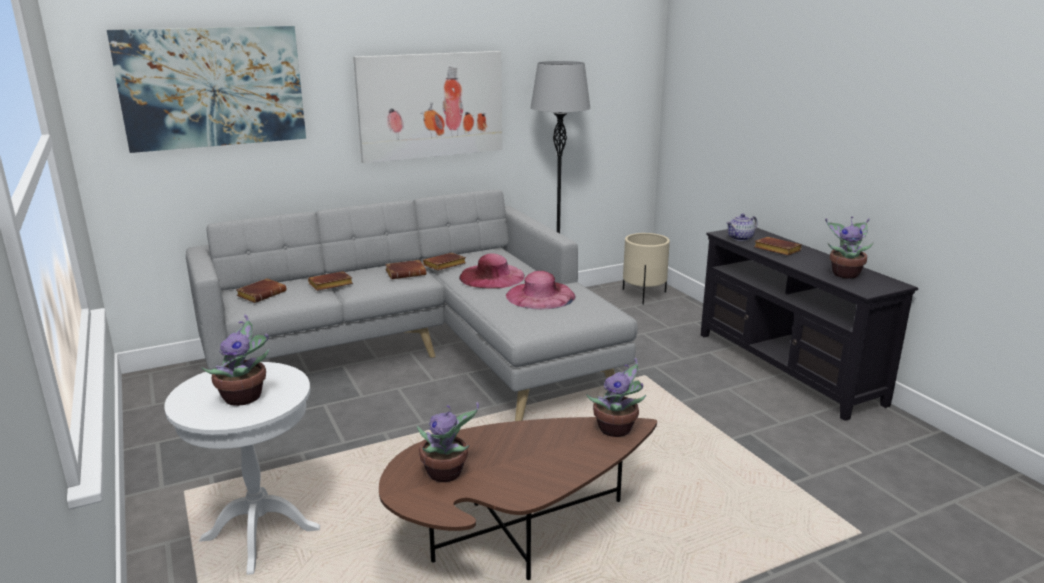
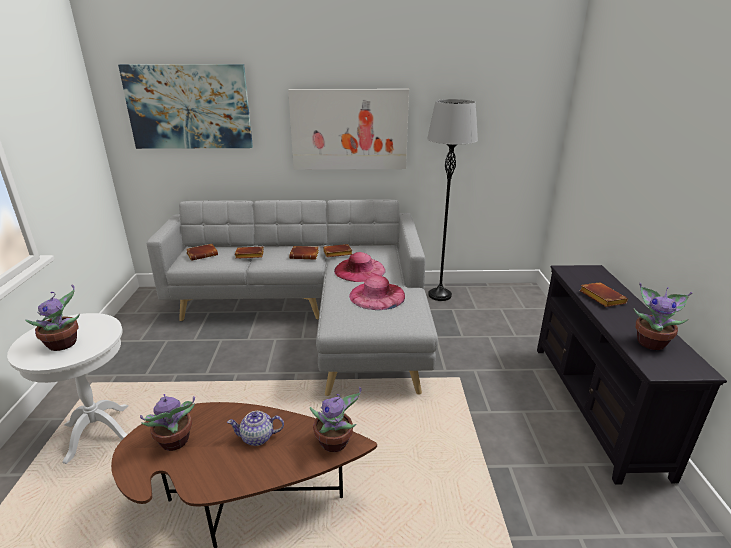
camera: 25 degrees right, 5 degrees up
(643, 295) = (516, 300): beige planter -> none
(740, 238) = (577, 278): teapot -> teapot (258, 437)

